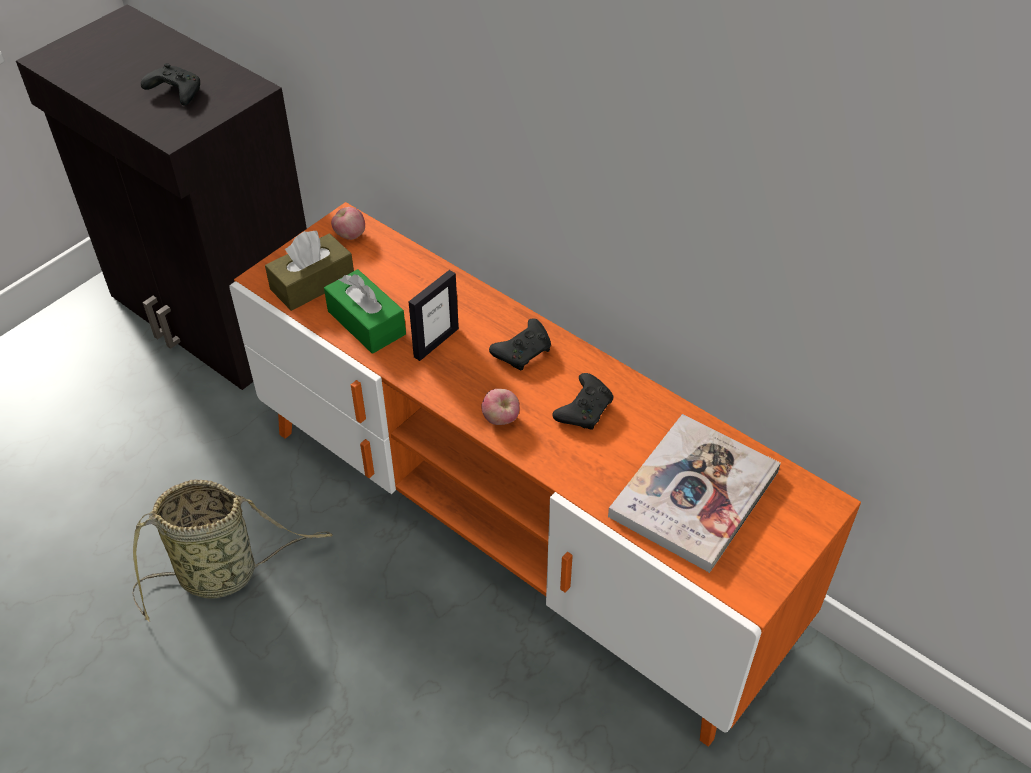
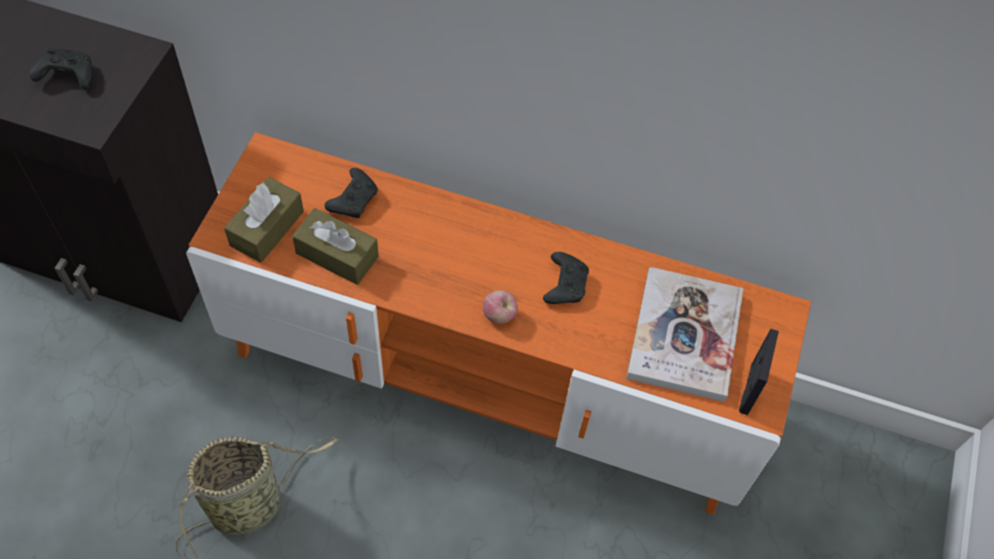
camera: 25 degrees left, 10 degrees up
(350, 235) = (277, 167): apple -> none
(366, 323) = (337, 255): green tissue box -> brown tissue box
(436, 342) = (409, 257): picture frame -> picture frame (748, 389)
(523, 351) = (489, 243): black game controller -> black game controller (354, 199)

